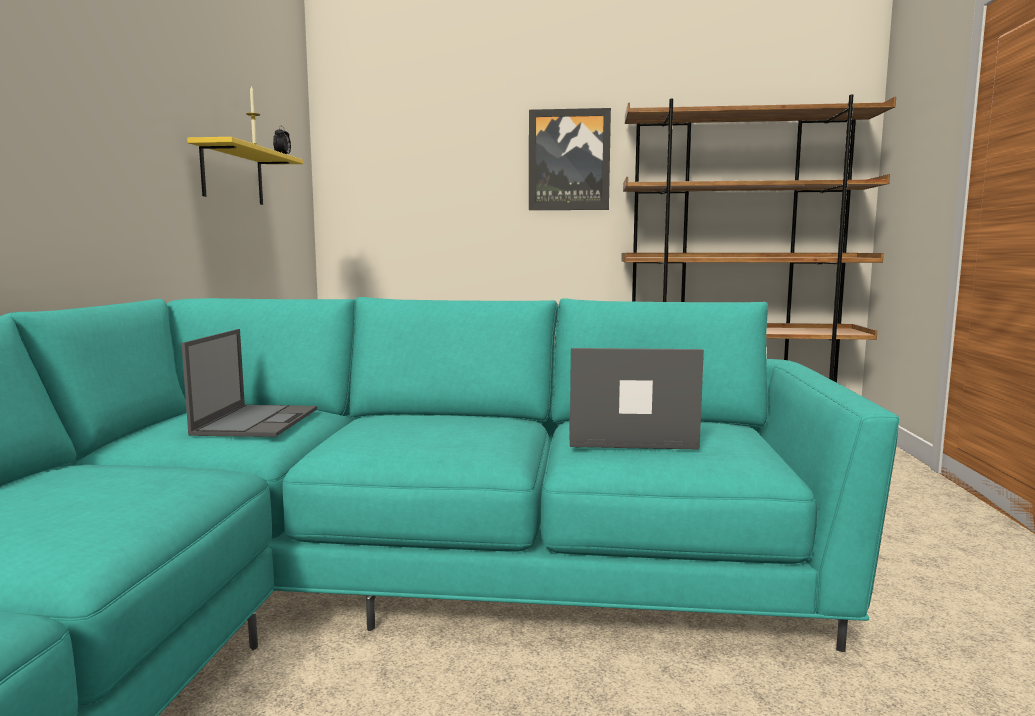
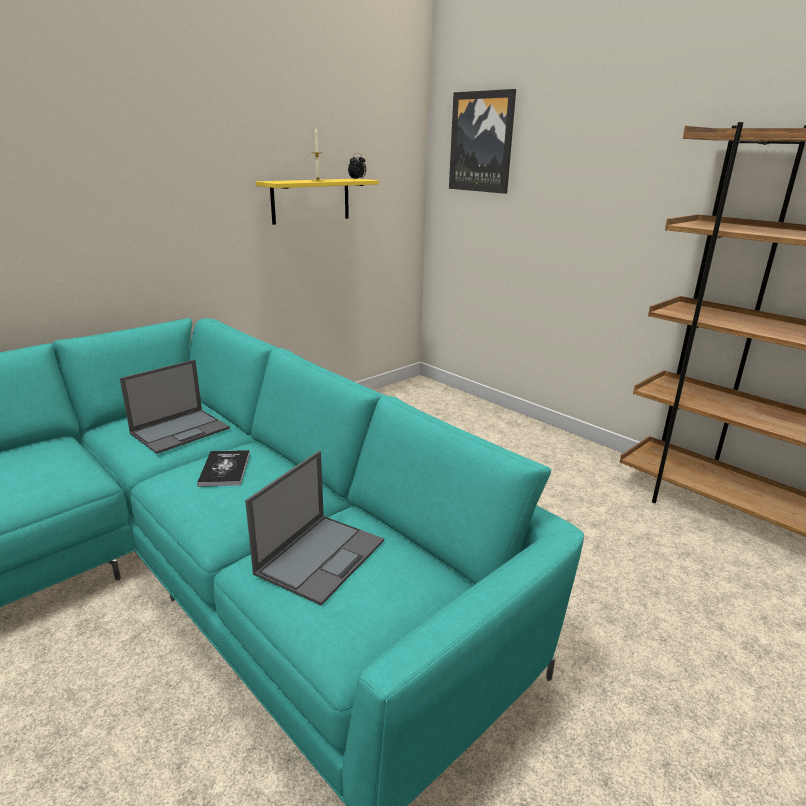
camera: 40 degrees right, 15 degrees up
(394, 426) = (225, 469): none -> book
(569, 160) = (643, 180): picture -> picture (481, 142)
(628, 436) = (321, 556): laptop -> laptop turned 75 degrees clockwise

